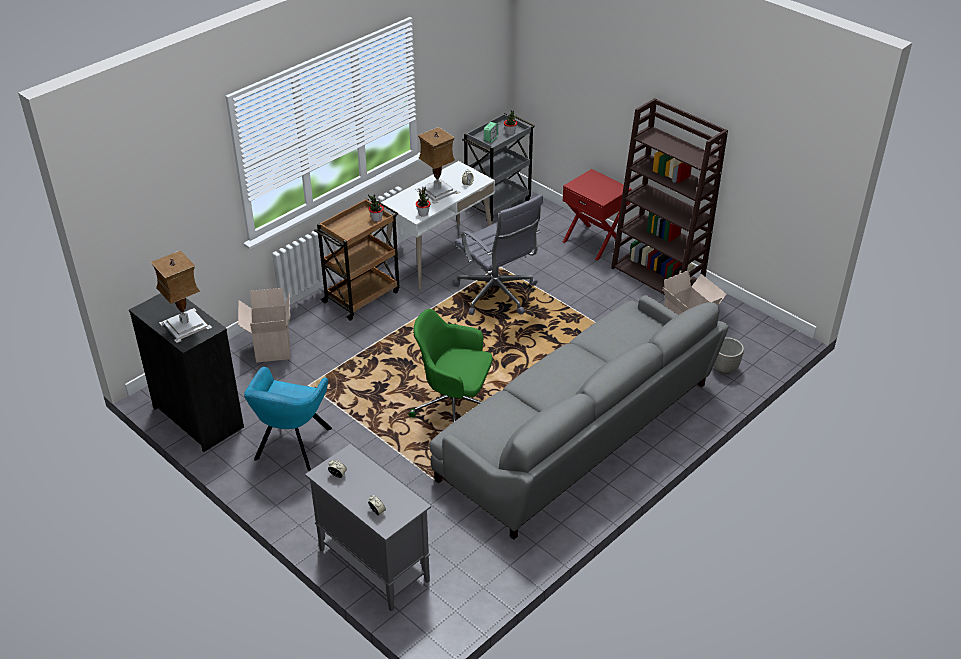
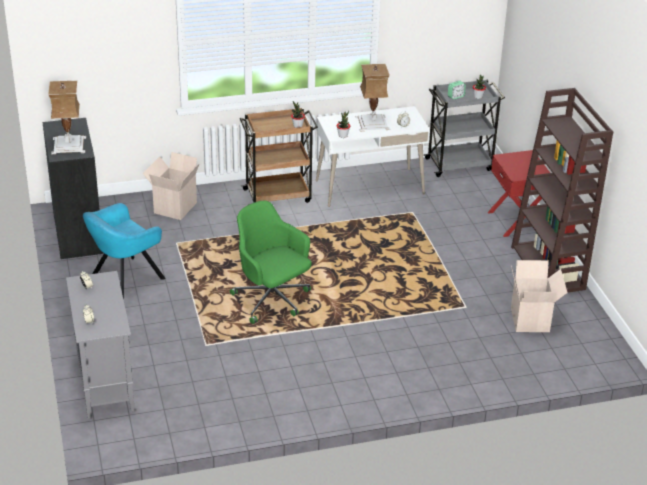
camera: 30 degrees right, 5 degrees down
(497, 294) = (389, 232): grey office chair -> none
(578, 433) = (353, 359): grey sofa -> none
(724, 369) = (534, 362): planter -> none

